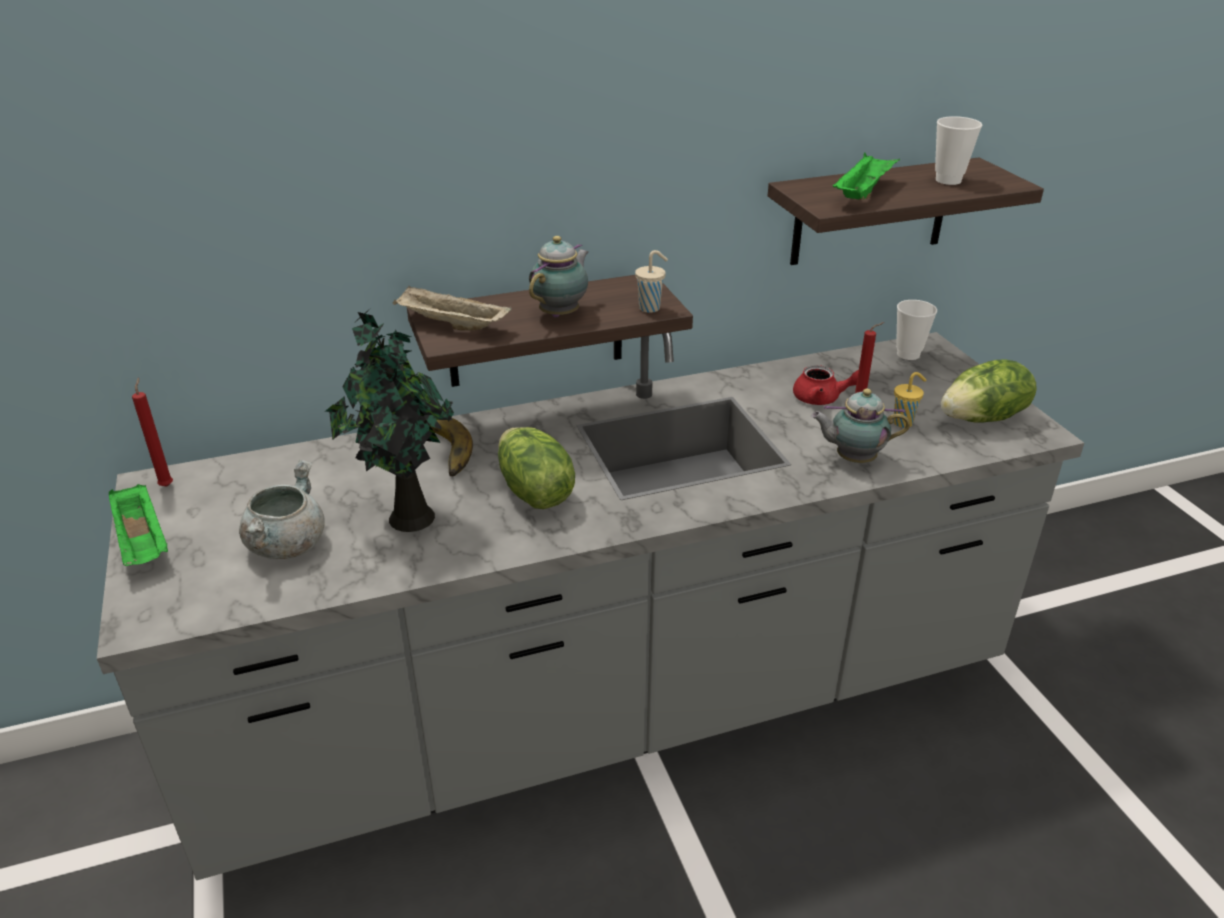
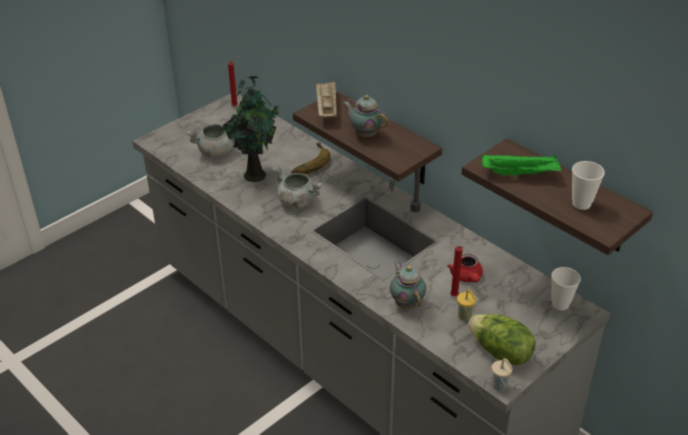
camera: 65 degrees right, 5 degrees up
(143, 543) = (197, 118): green tray -> none
(533, 492) = (297, 202): lettuce -> grey cooking pot
(561, 313) = (364, 134): teapot -> teapot turned 150 degrees counterclockwise
(651, 308) = (394, 159): beige cup -> beige cup (500, 386)

